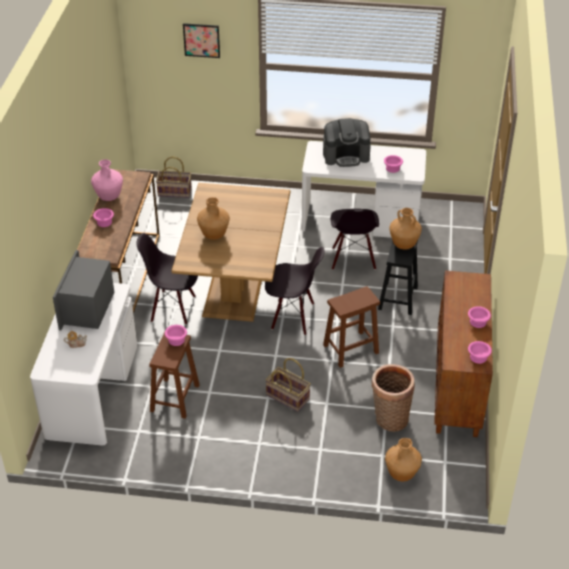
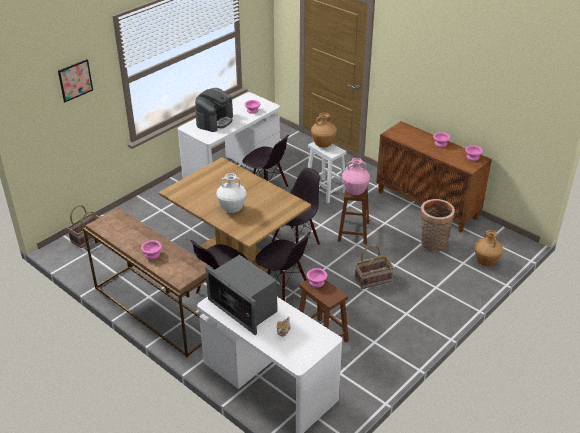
camera: 55 degrees left, 5 degrees down
(109, 197) = (122, 239): pink vase -> pink vase (355, 192)
(214, 235) = (232, 209): brown vase -> white vase
(215, 343) = (283, 290): none -> black chair
(398, 298) = (326, 191): black stool -> white stool

